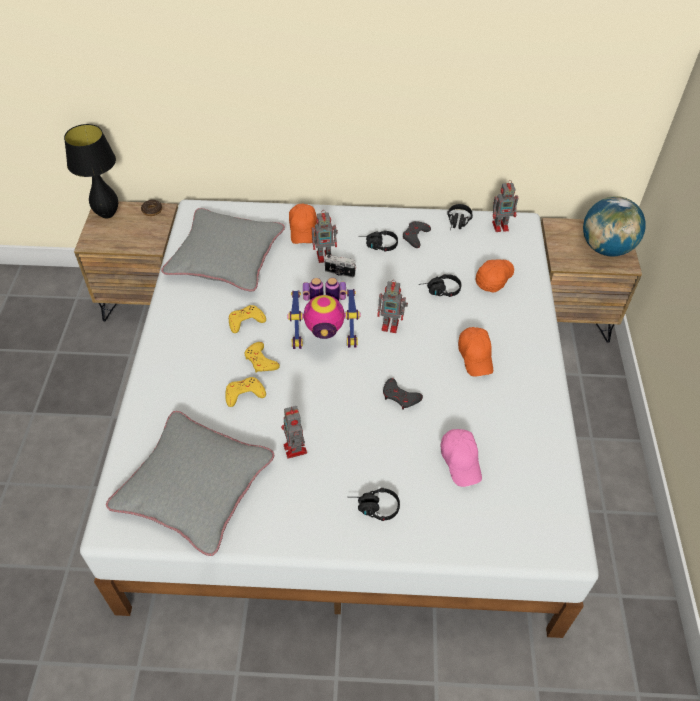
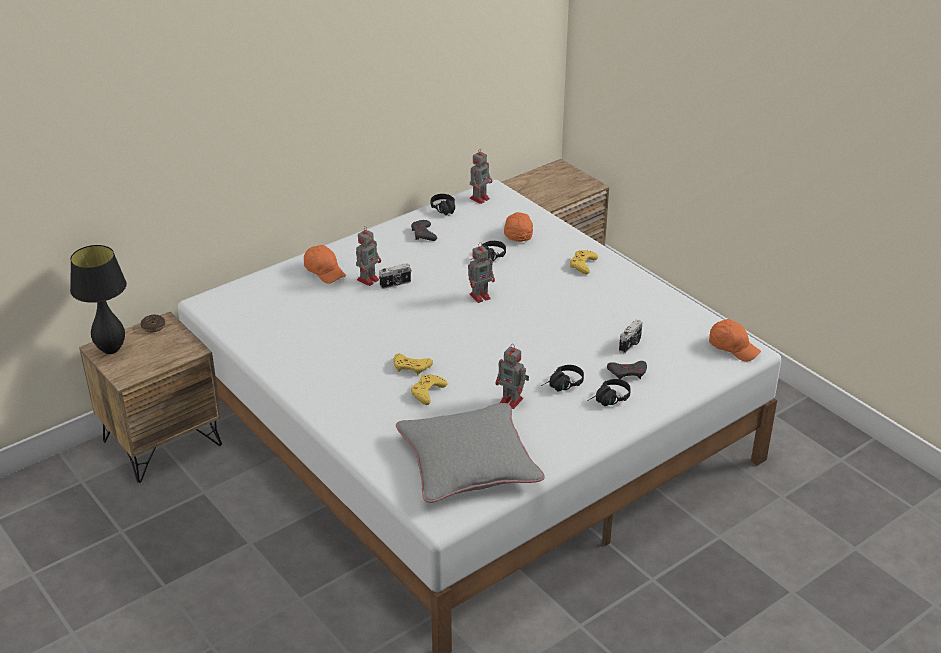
camera: 40 degrees left, 15 degrees down
(226, 256) = (283, 319): grey pillow -> none
(245, 321) = (363, 350): yellow game controller -> yellow game controller (583, 264)
(325, 338) = (442, 329): toy robot -> none
(377, 245) = (401, 253): black headphones -> black headphones (562, 386)
(400, 397) = (544, 332): grey game controller -> grey game controller (627, 372)
(461, 461) = (631, 344): pink cap -> camera
(475, 356) = (565, 283): orange cap -> orange cap (733, 347)
(605, 248) = (567, 182): globe -> none

